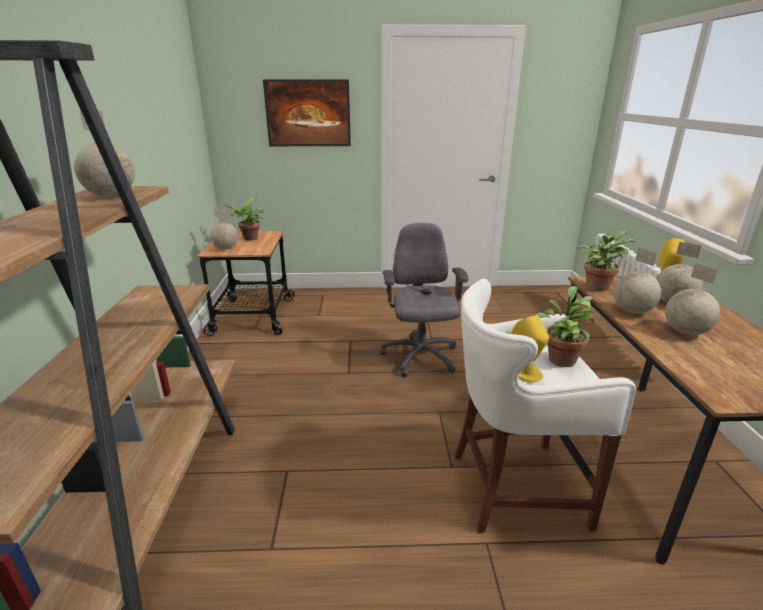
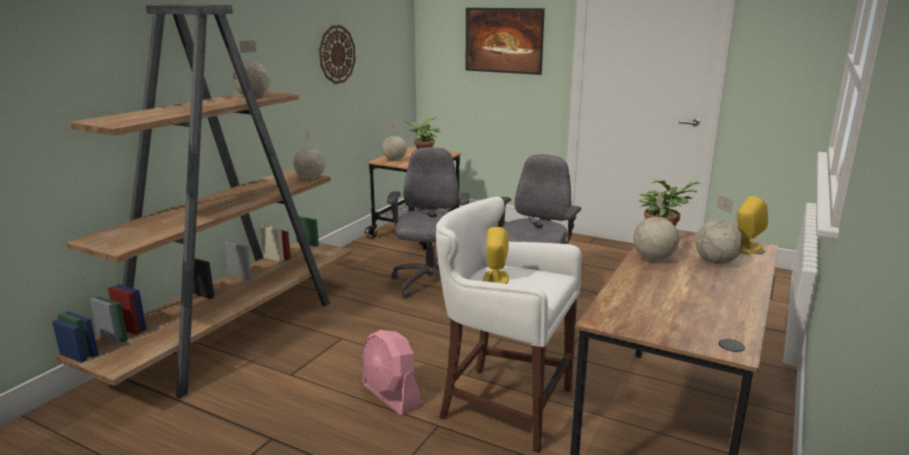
camera: 30 degrees right, 5 degrees down
(148, 133) = (336, 54): none -> wall clock
(319, 371) = (430, 283): none -> grey office chair
(407, 526) = (390, 395): none -> pink fan
(560, 358) = (542, 279): potted plant -> none
(685, 332) = (672, 282): globe -> globe (310, 178)

